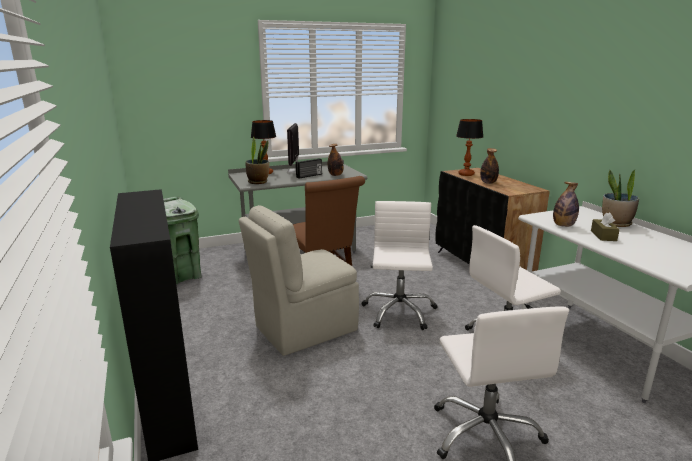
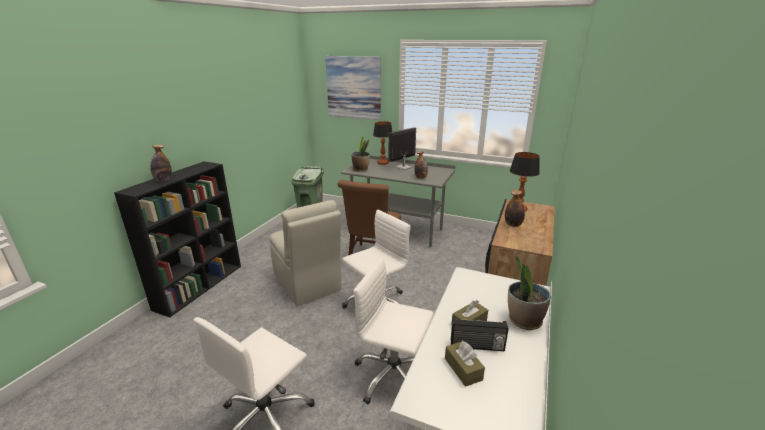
camera: 45 degrees right, 5 degrees up
(196, 82) = (353, 87): none -> picture
(303, 329) = (307, 284): beige chair -> beige chair turned 135 degrees counterclockwise
(309, 176) = (402, 173): radio -> radio (477, 346)
(563, 225) = (463, 294): bottle -> bottle (163, 180)
(657, 253) = (463, 369): none -> brown tissue box

